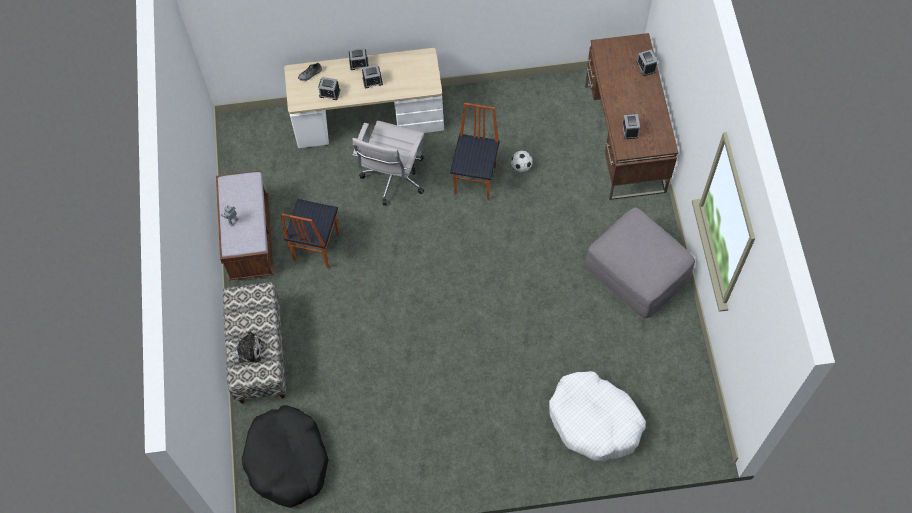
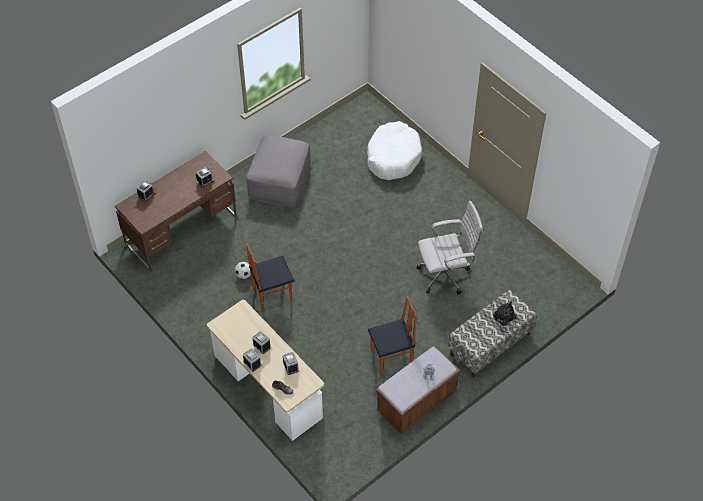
camera: 125 degrees left, 10 degrees down
(287, 460) = (541, 287): black dog bed -> none
(393, 179) = (306, 343): white office chair -> white office chair (446, 275)

